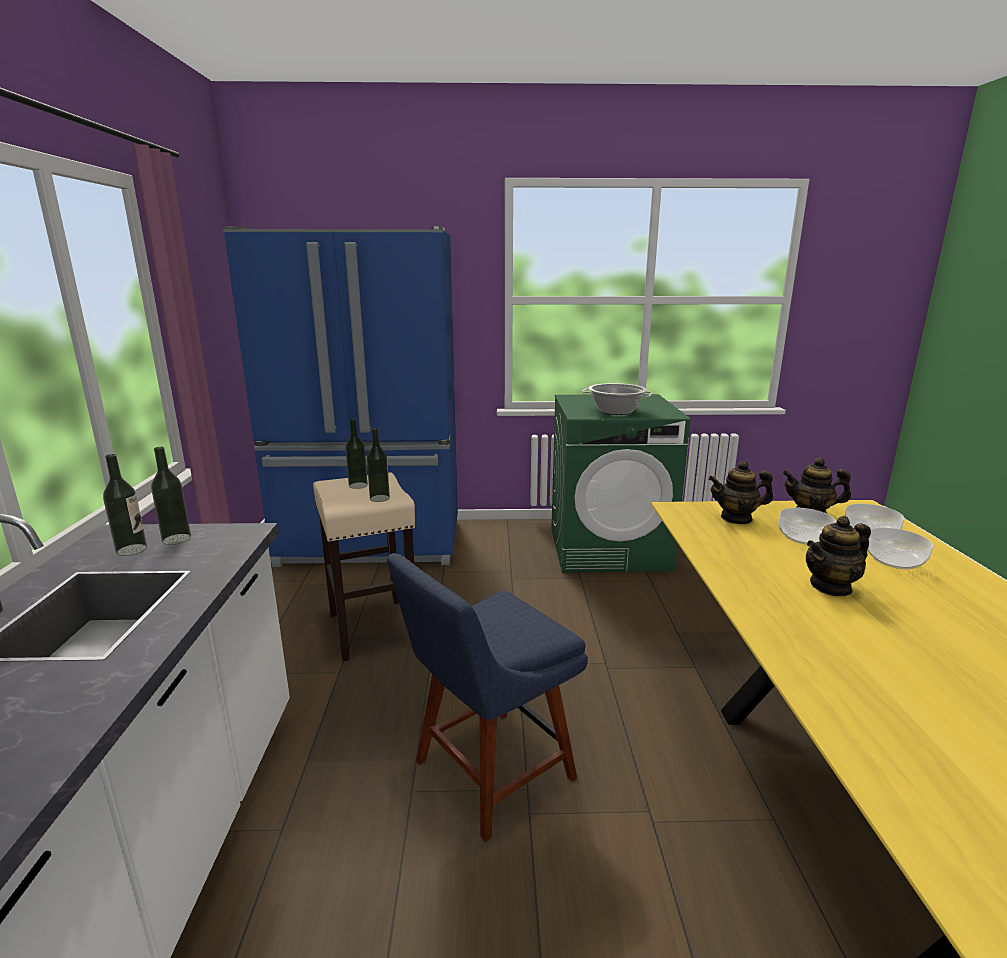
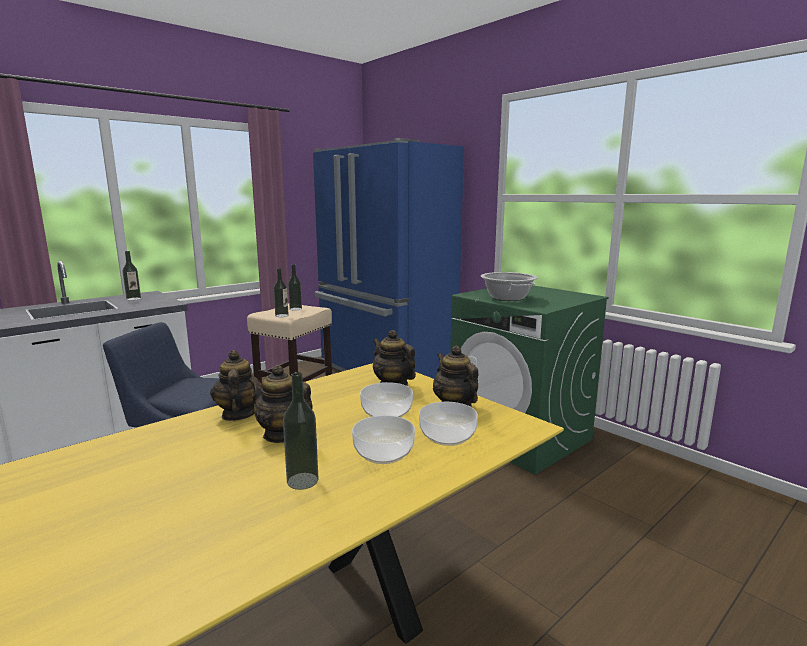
camera: 50 degrees right, 5 degrees down
(176, 539) = (151, 299): bottle -> bottle (302, 481)
(759, 594) = (238, 414): none -> teapot

